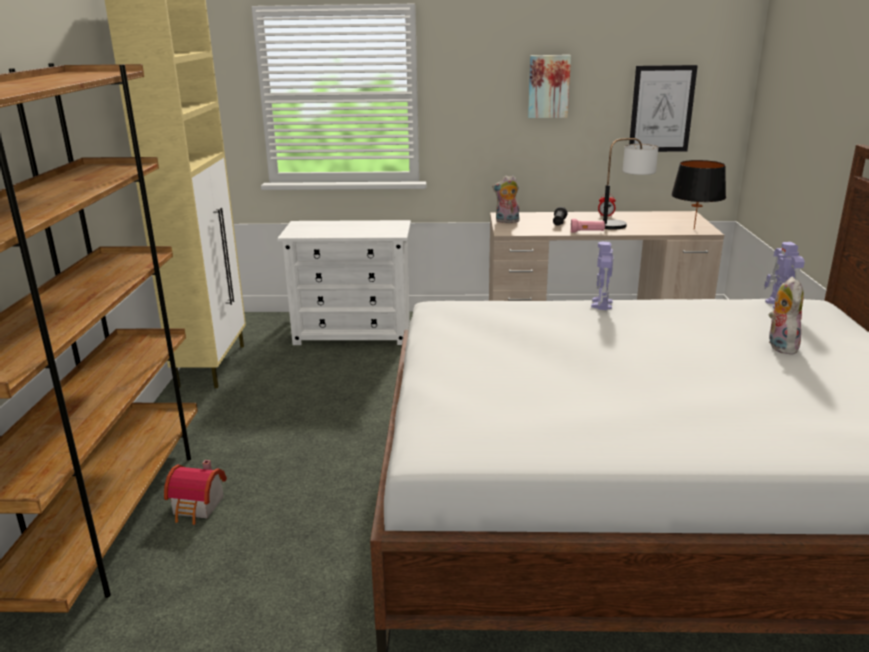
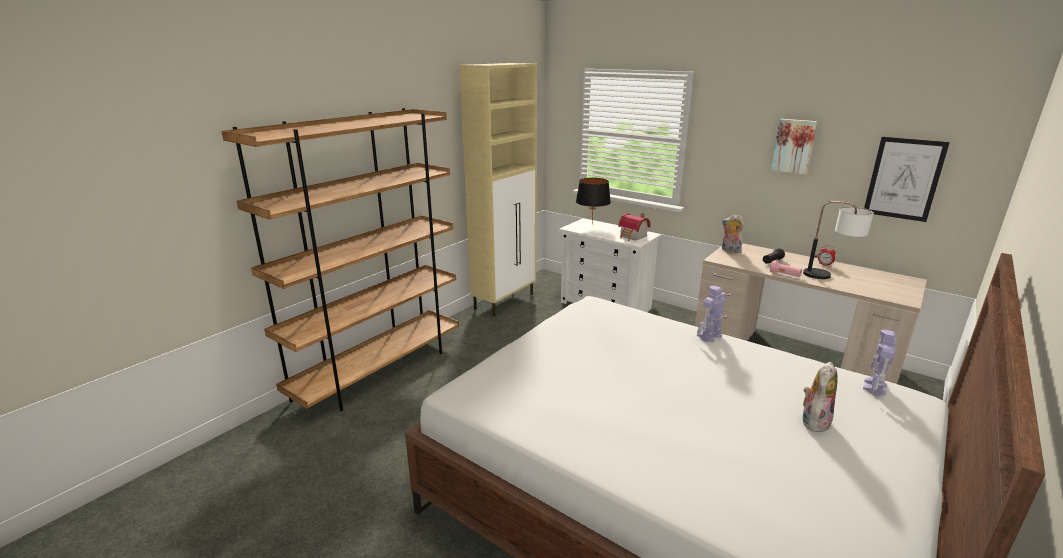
camera: 35 degrees right, 0 degrees up
(198, 507) = (419, 382): toy house -> toy house (633, 236)
(694, 229) = (895, 296): black table lamp -> black table lamp (592, 224)

